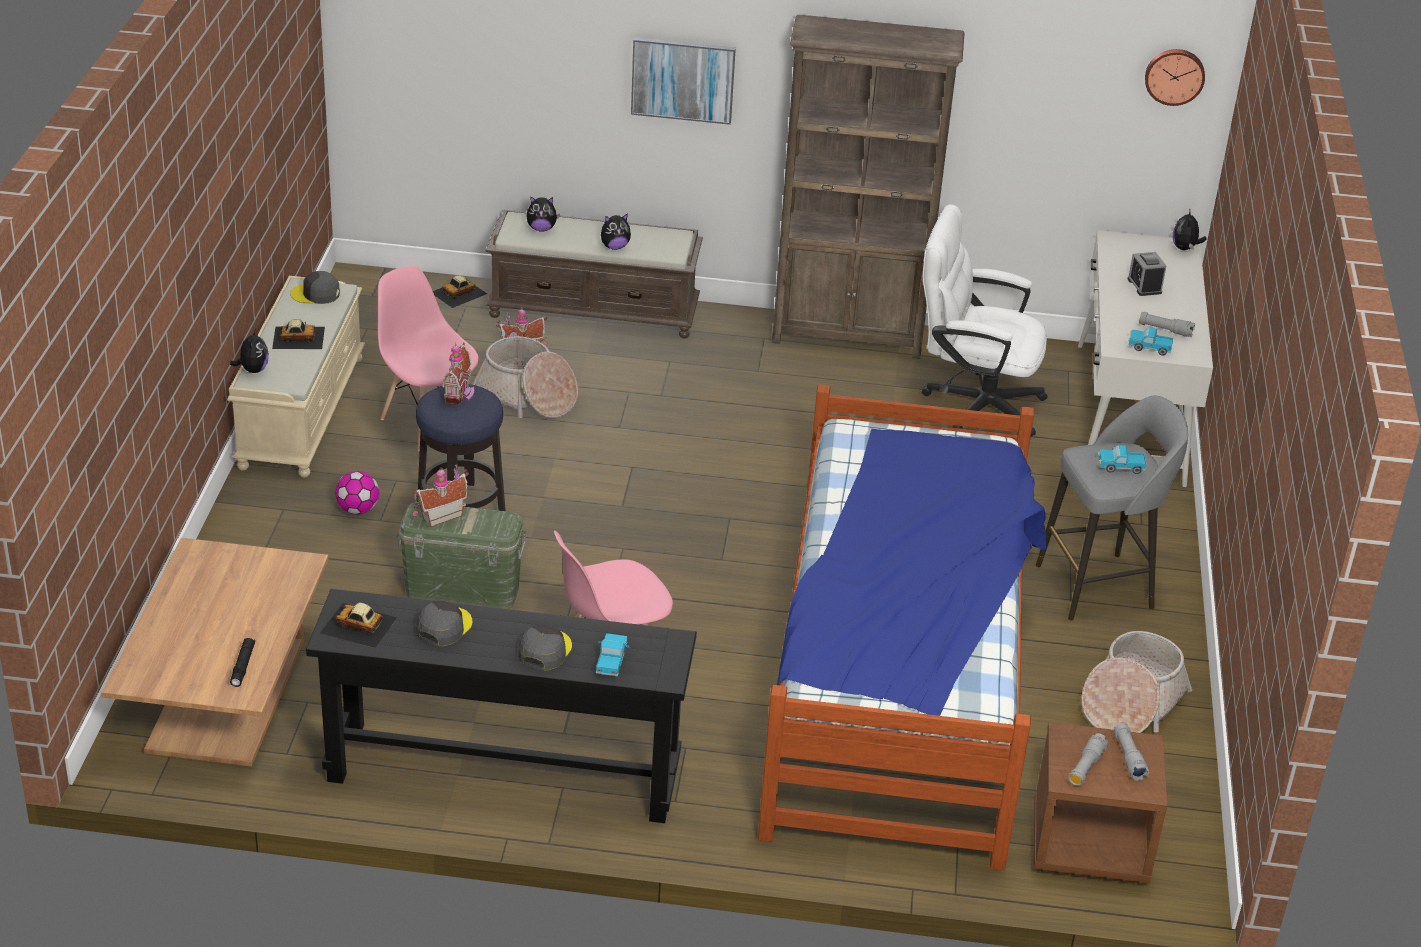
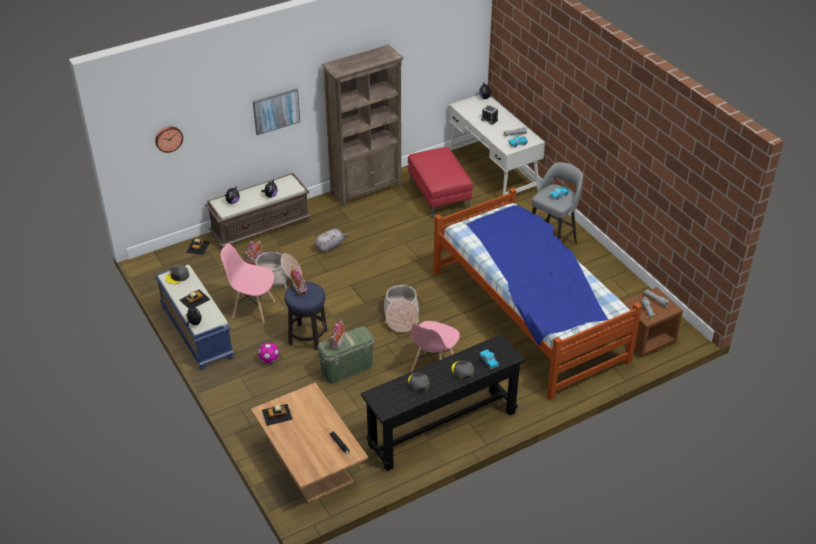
camera: 35 degrees left, 5 degrees up
(300, 411) = (196, 331): beige bench -> blue bench
(358, 625) = (389, 401): toy car -> toy car (277, 414)
(674, 392) = (330, 246): none -> grey plush toy
(972, 403) = (438, 195): white office chair -> red ottoman
(1130, 703) = (605, 281): basket -> basket (401, 316)
(1174, 76) = (468, 31): wall clock -> wall clock (168, 138)

